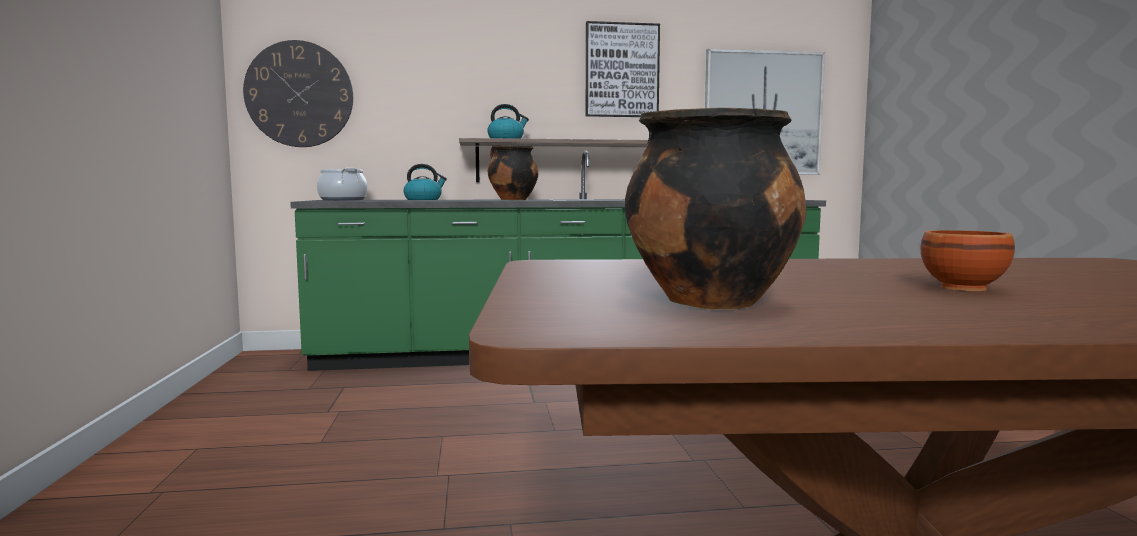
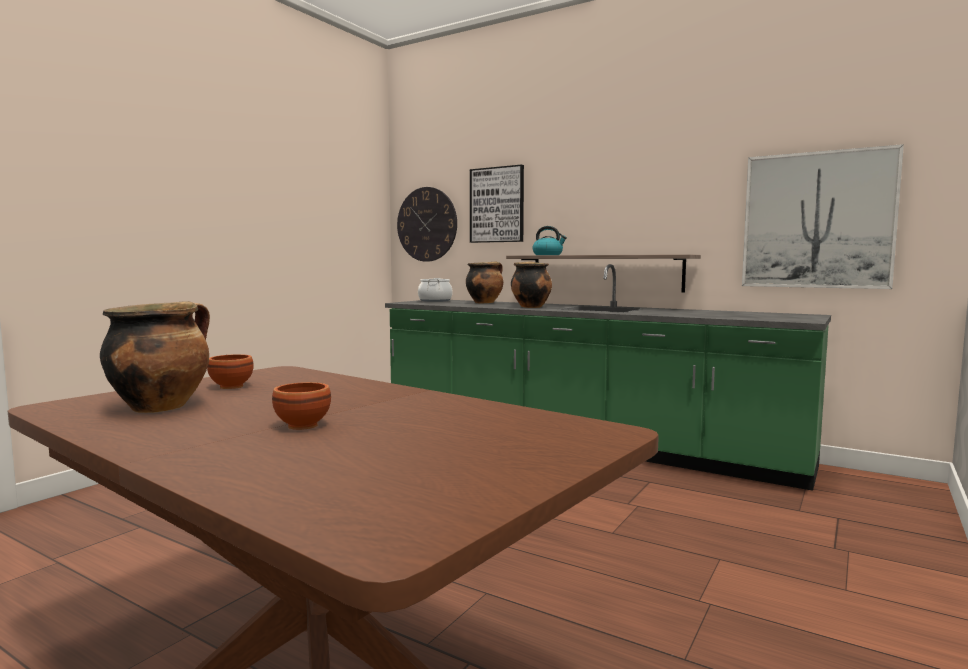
camera: 40 degrees right, 0 degrees up
(423, 199) = (484, 302): kettle -> cooking pot
(621, 70) = (659, 187): picture -> picture (497, 205)
(621, 278) = (231, 387): none -> brown bowl

